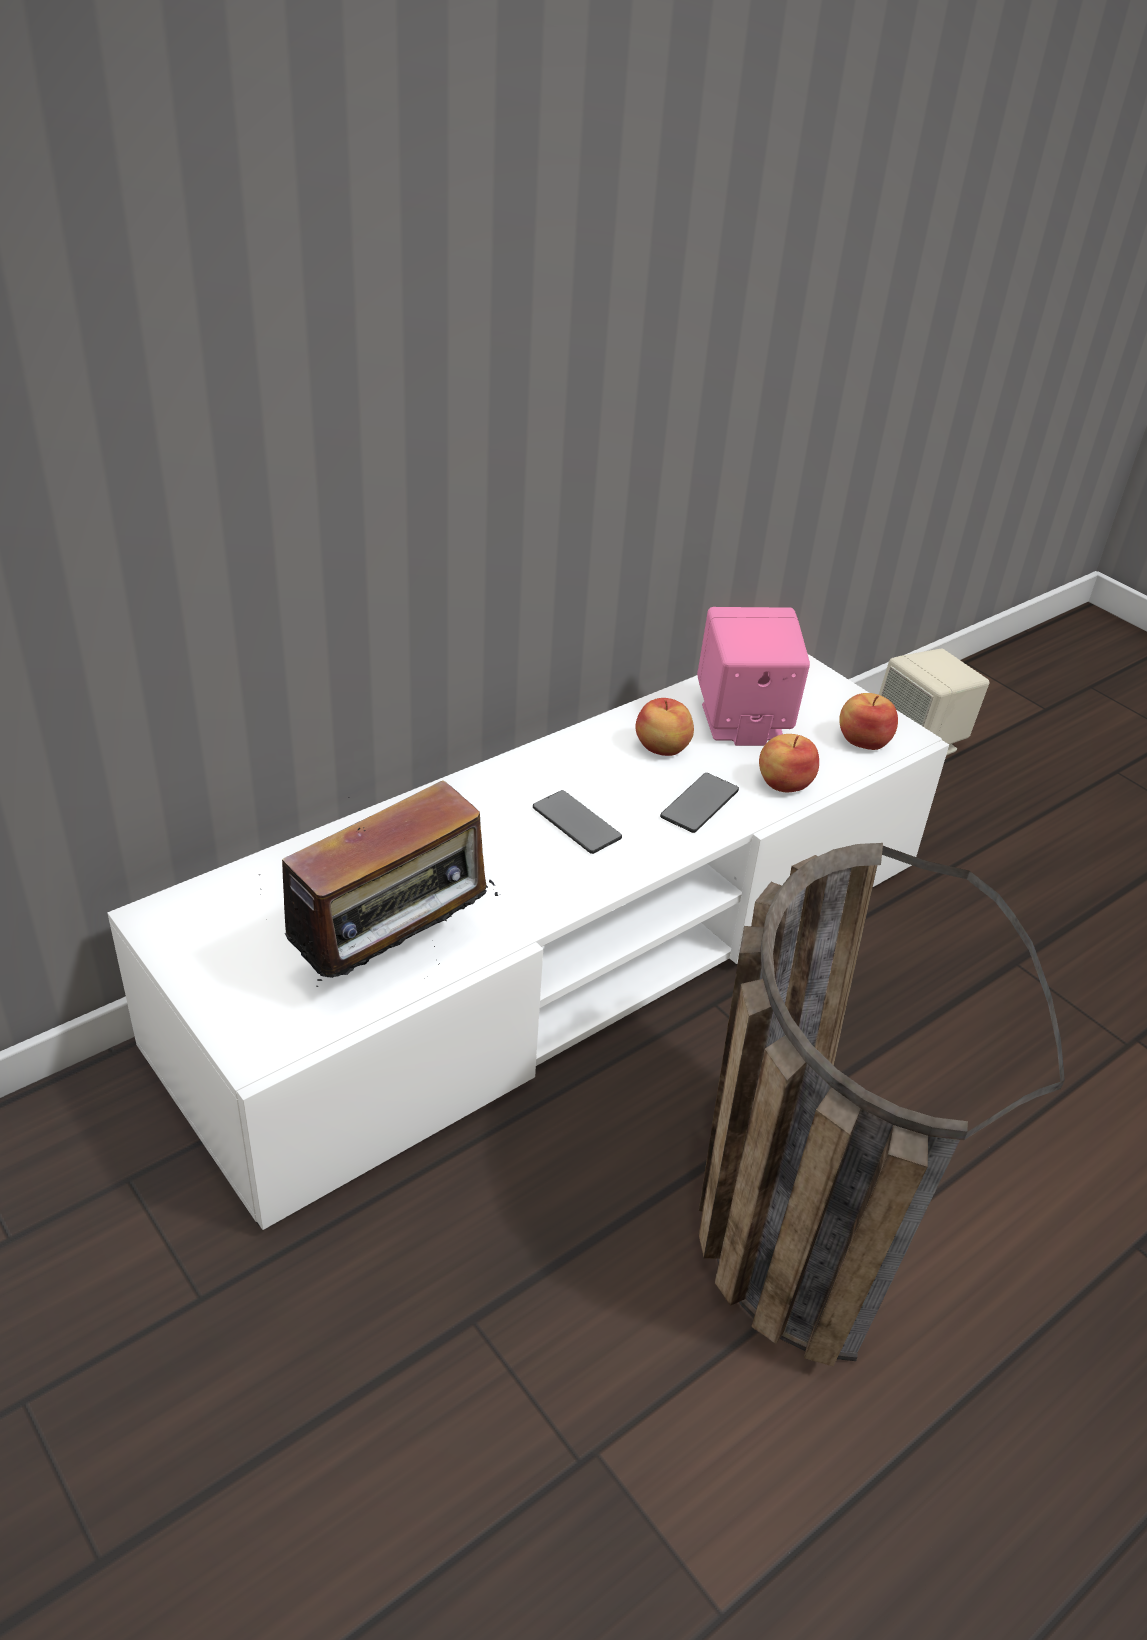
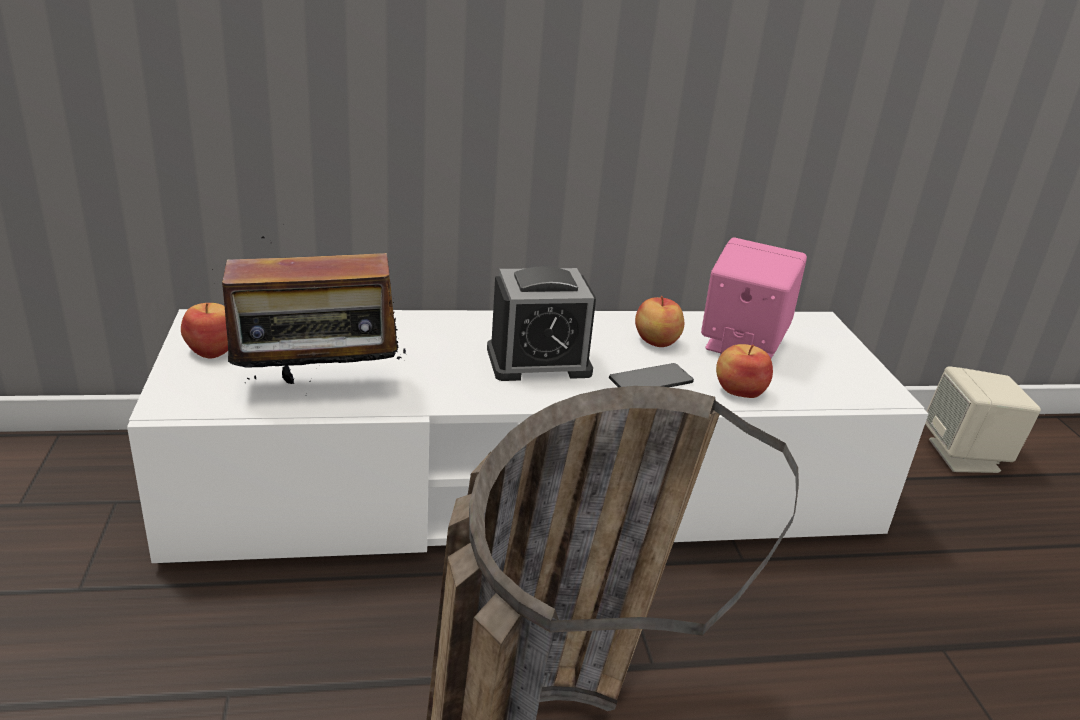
camera: 30 degrees right, 10 degrees down
(576, 823) = (538, 361): phone -> alarm clock
(863, 740) = (842, 386): apple -> apple (212, 350)

